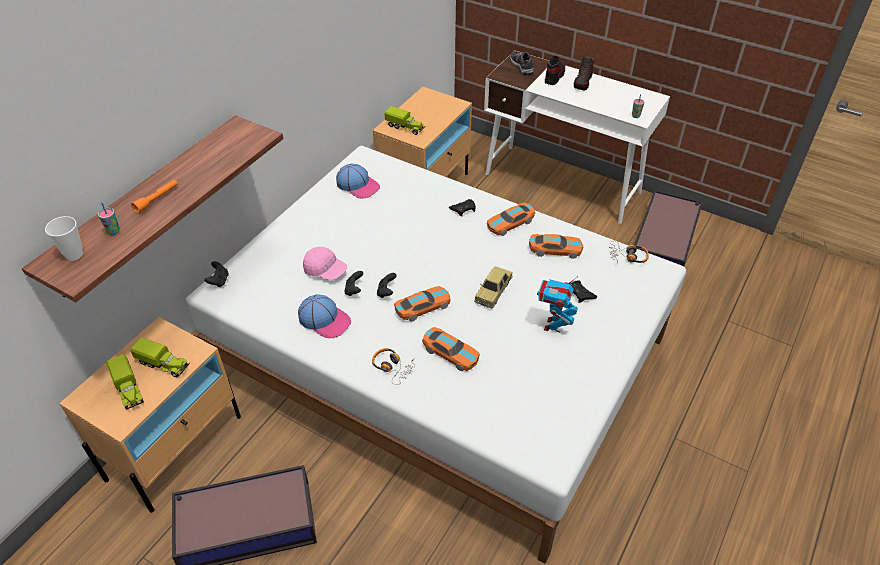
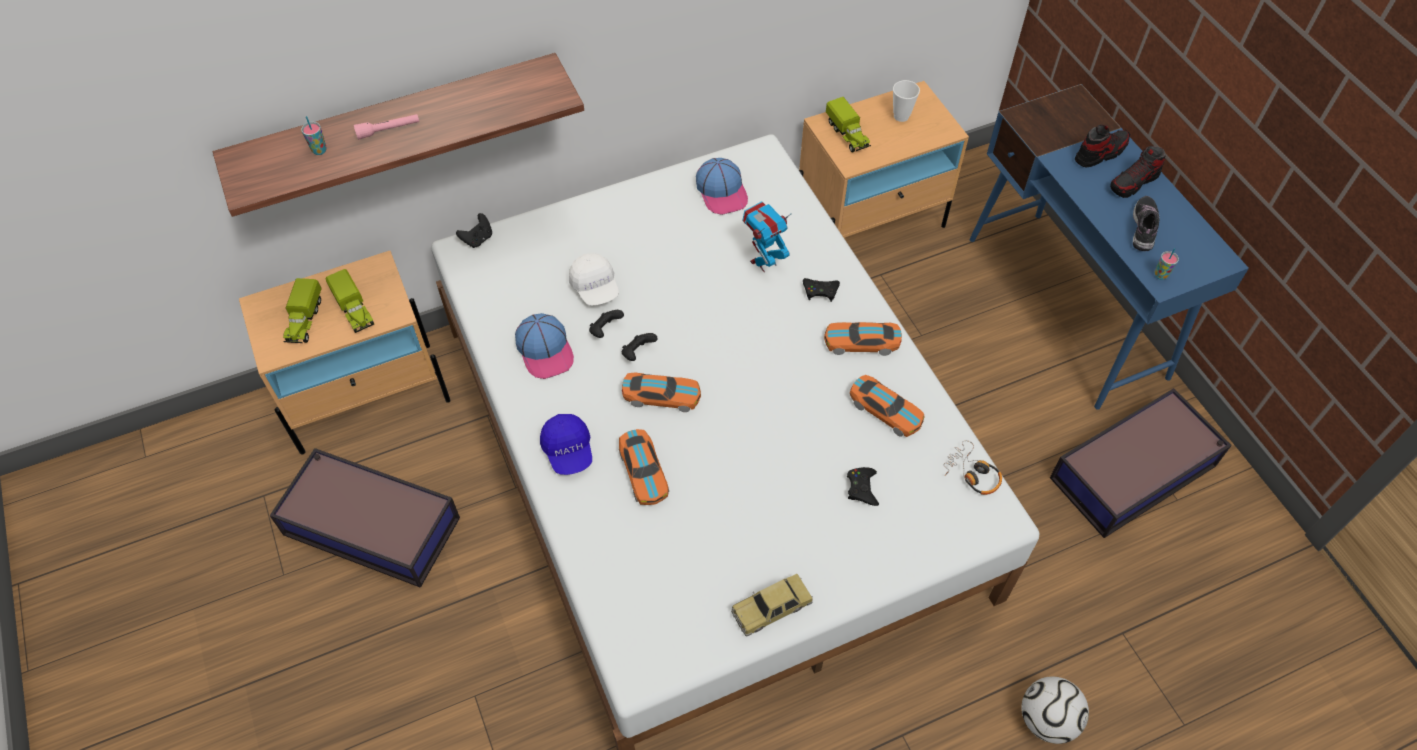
camera: 35 degrees right, 10 degrees up
(74, 254) = (265, 160): cup -> cup (901, 116)
(157, 199) = (389, 130): orange flashlight -> pink flashlight
(325, 270) = (595, 287): pink cap -> white cap
(392, 367) = (568, 451): headphones -> blue cap
(493, 291) = (759, 422): toy car -> toy car (772, 608)
(522, 66) = (1067, 115): shoe -> shoe (1143, 227)
(553, 325) = (790, 509): toy robot -> toy robot (764, 262)
(563, 183) = (1066, 307): white desk -> blue desk
(734, 384) = (1047, 720): none -> football

